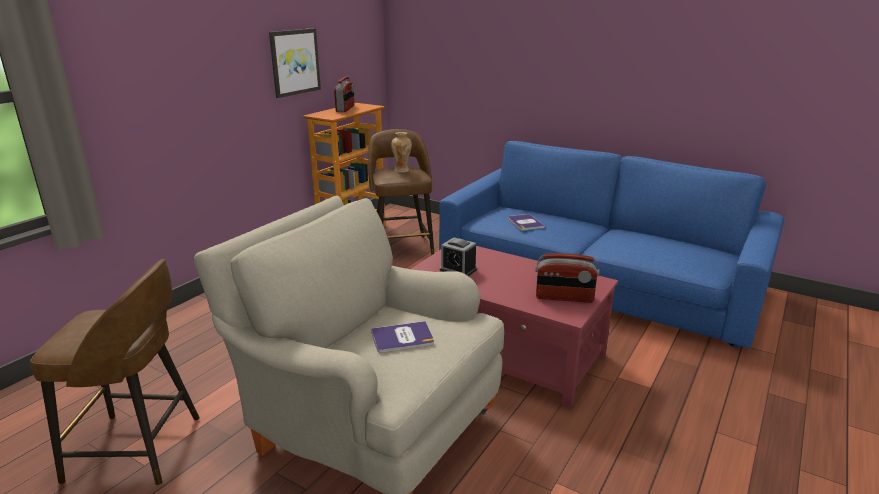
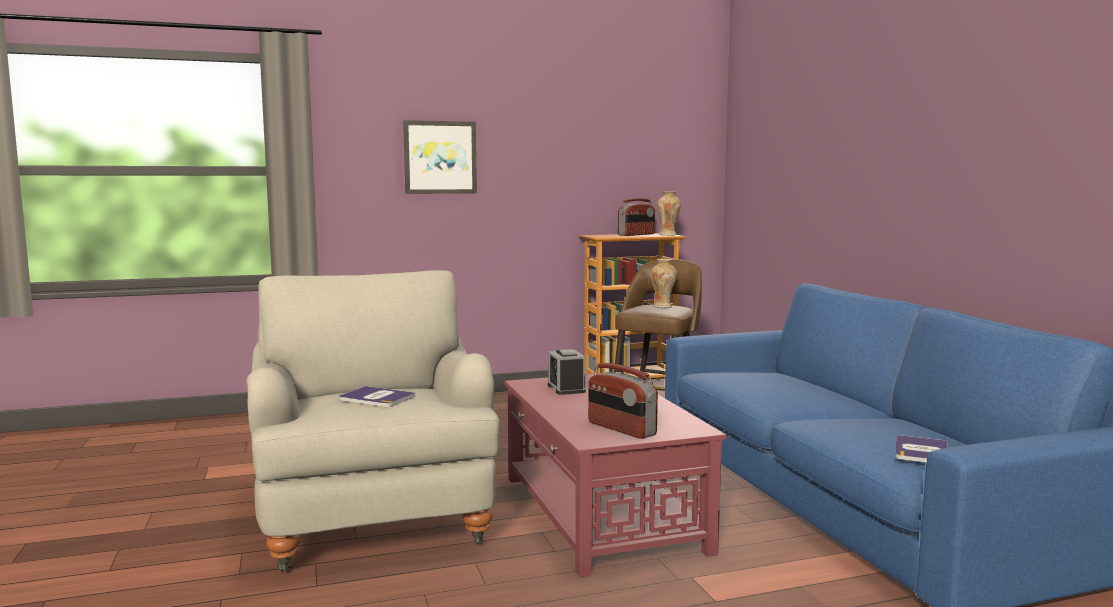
camera: 40 degrees right, 15 degrees down
(138, 448) = (217, 469): brown stool -> none
(294, 62) = (576, 176): picture -> picture (440, 157)
(370, 106) = (668, 235): none -> vase
(525, 223) = (753, 381): book -> book (921, 451)

